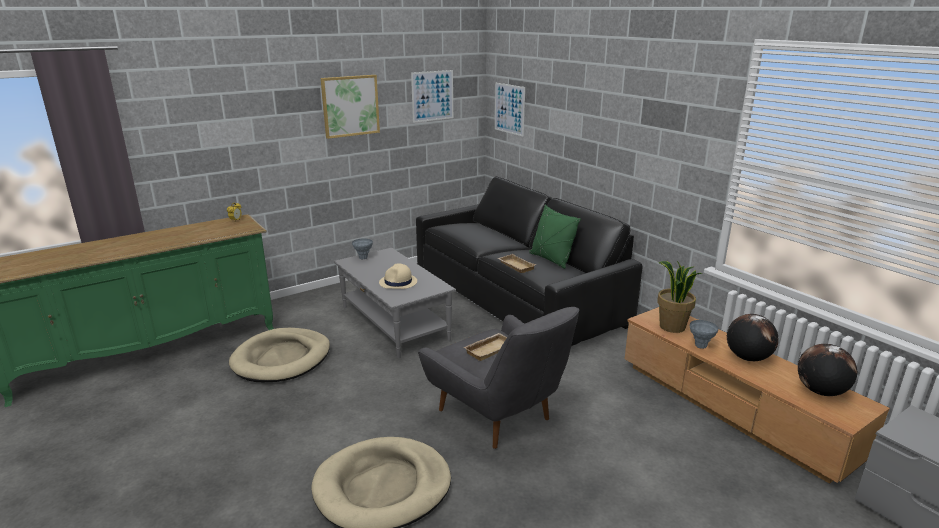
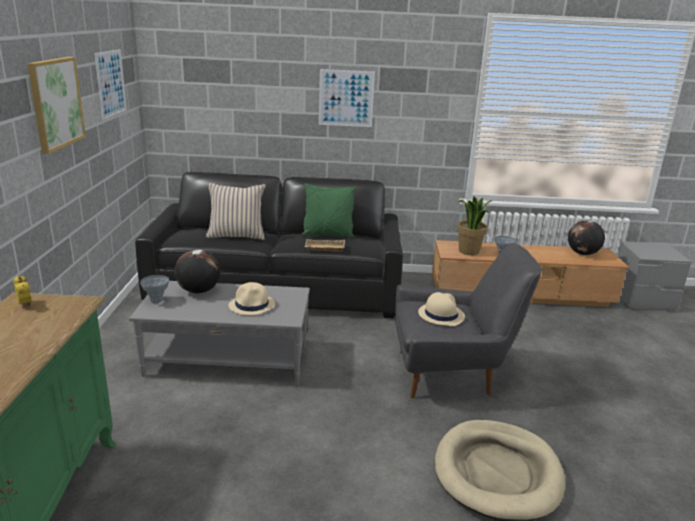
camera: 55 degrees left, 0 degrees up
(282, 359) = (192, 459): beige dog bed -> none
(483, 236) = (236, 235): none -> beige pillow
(489, 349) = (441, 315): beige tray -> beige hat
(509, 109) = (189, 92): picture -> picture (346, 98)
(747, 358) = (530, 252): globe -> globe (198, 291)

